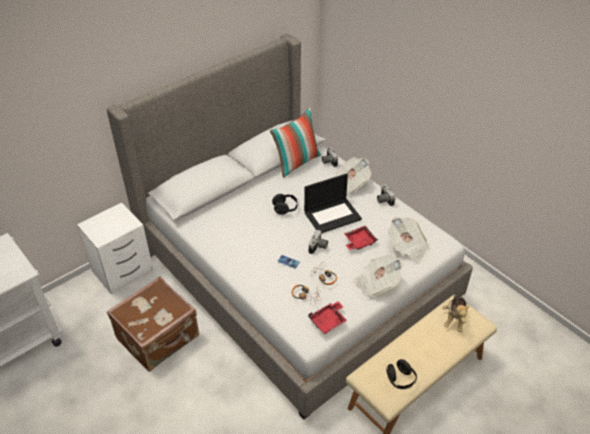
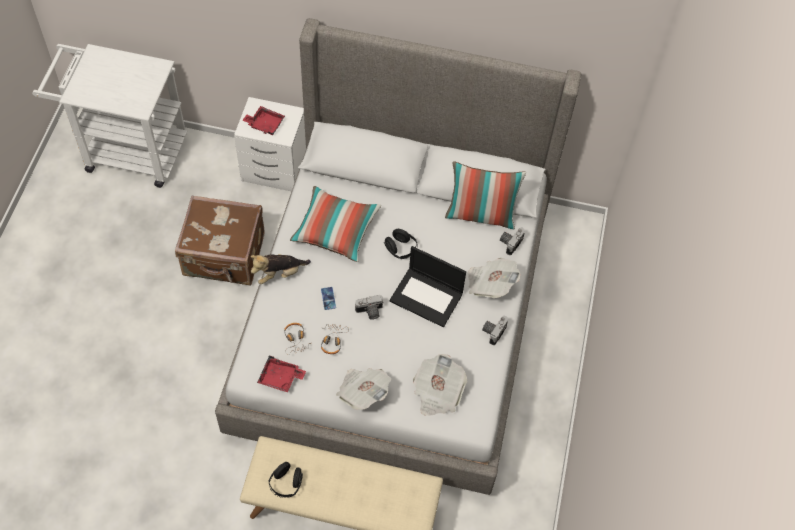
camera: 50 degrees right, 15 degrees up
(238, 231) = (335, 230): none -> pillow
(359, 242) = (408, 344): red tray -> red tray (265, 124)
(454, 318) = (403, 494): plush toy -> plush toy (279, 274)

